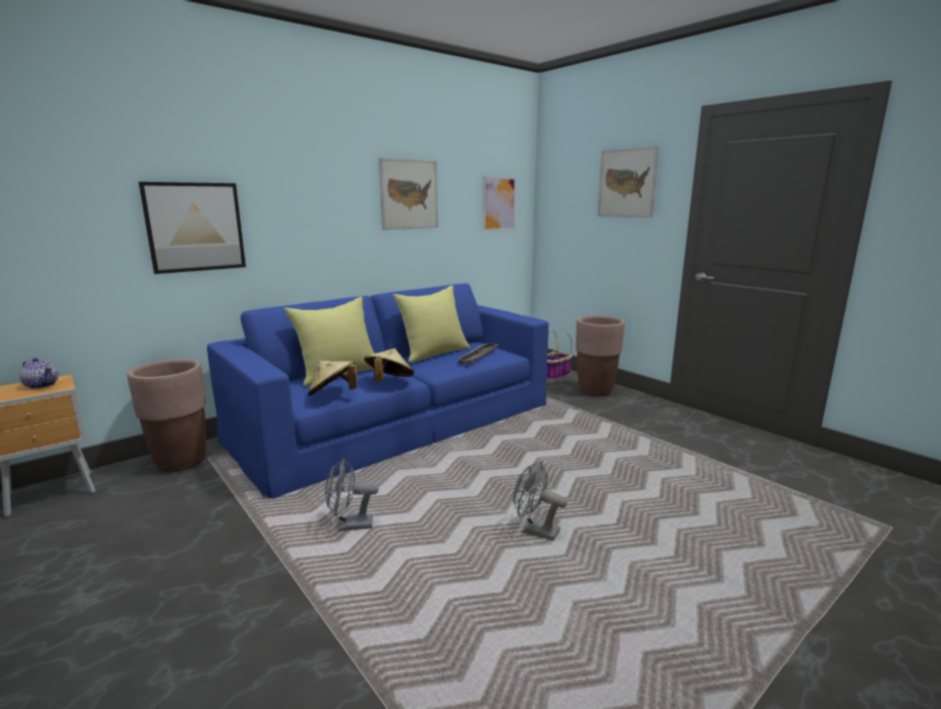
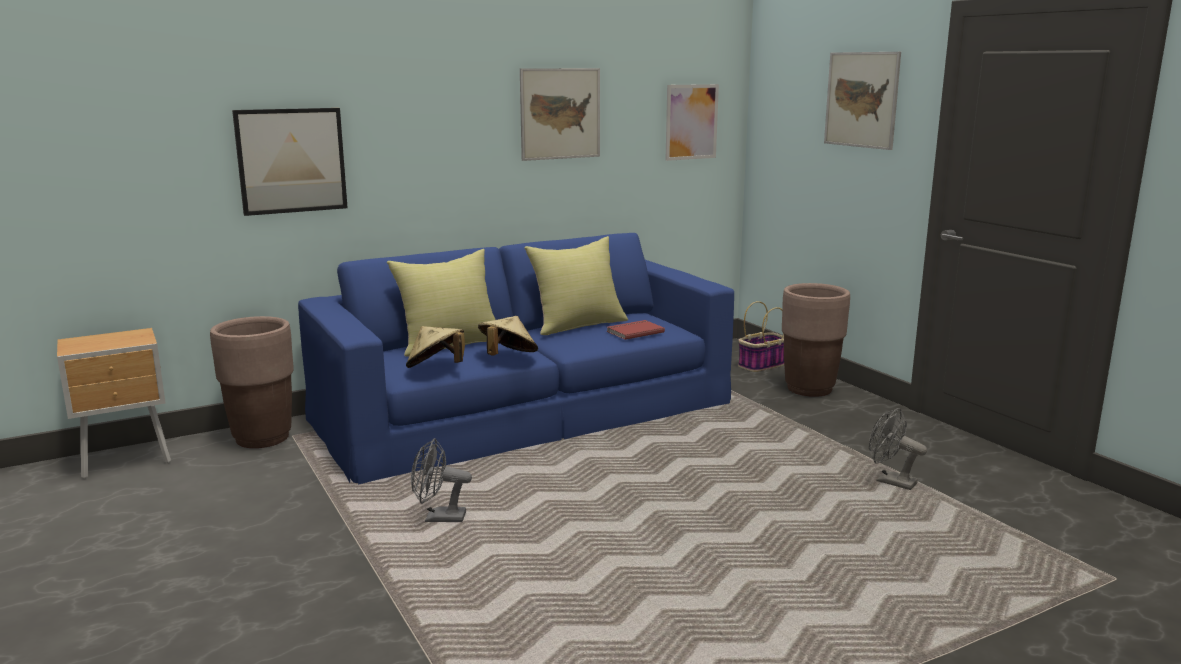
camera: 10 degrees right, 0 degrees up
(42, 385) = (123, 338): teapot -> none
(478, 356) = (634, 331): tray -> red book
(535, 530) = (650, 541): grey fan -> grey fan (890, 481)

